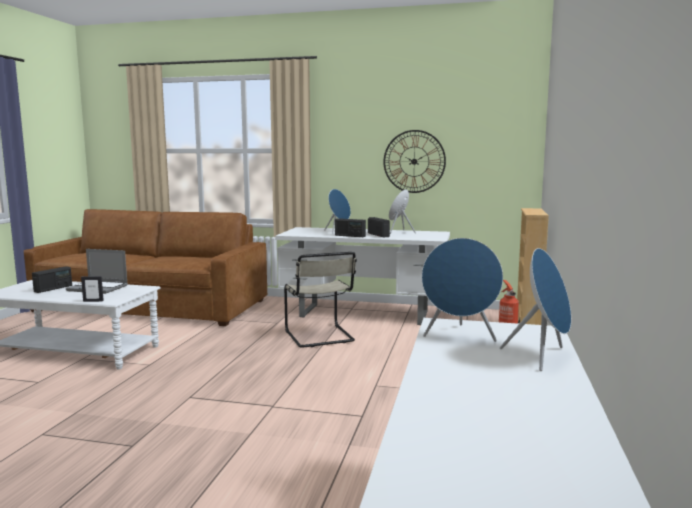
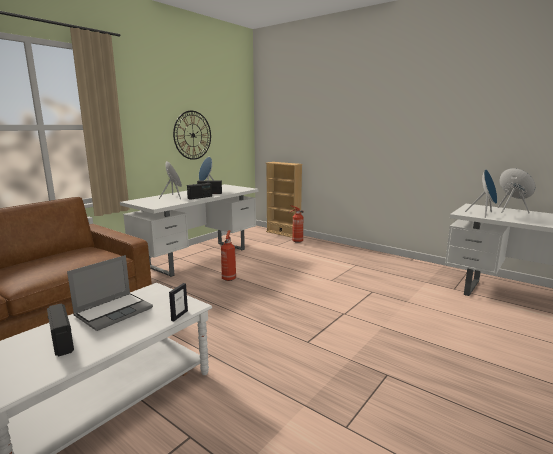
camera: 65 degrees left, 5 degrees up
(320, 337) = (229, 278): beige chair -> fire extinguisher

